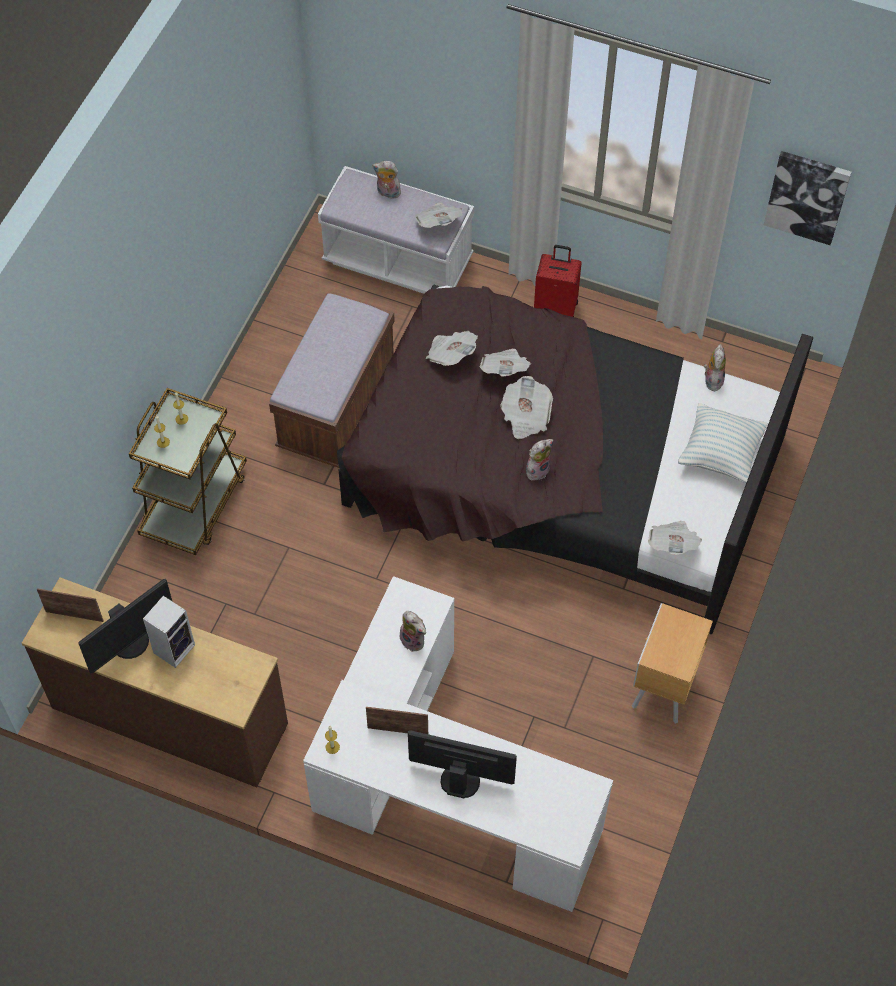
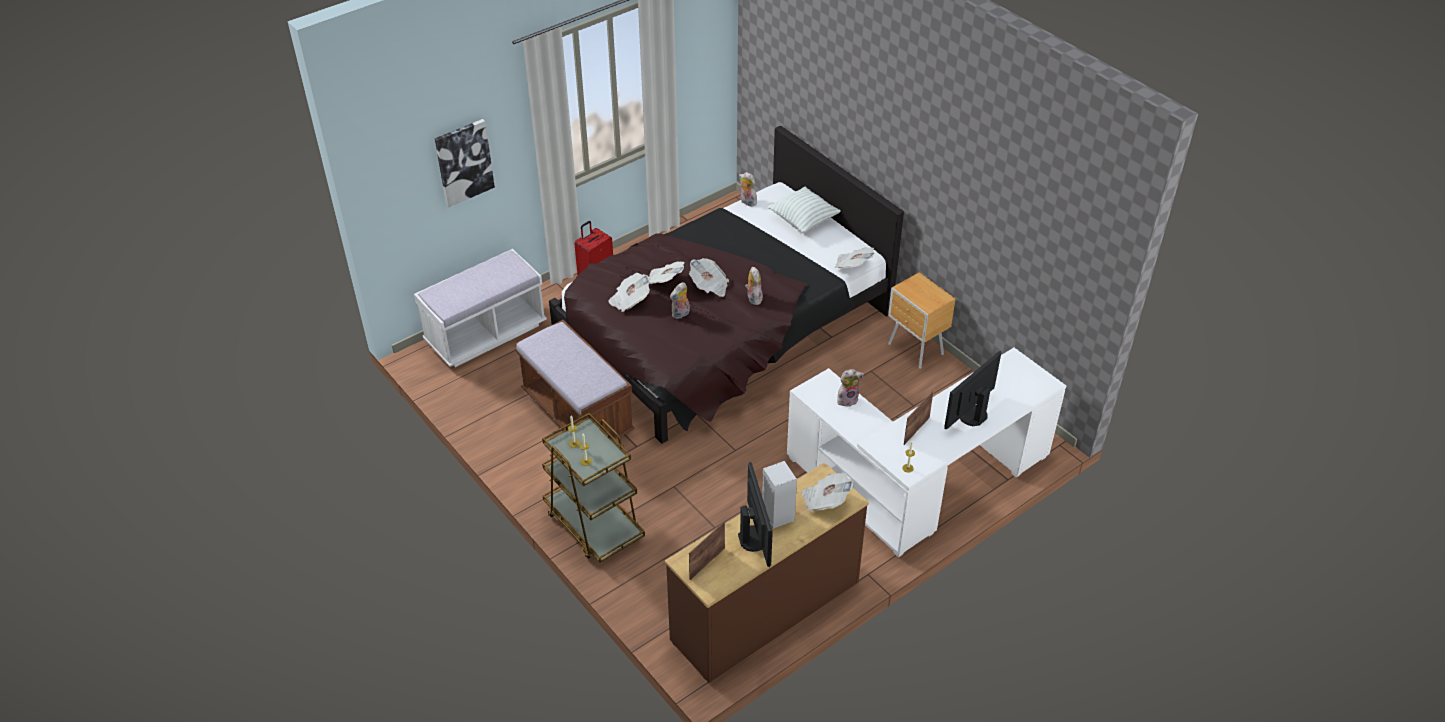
camera: 60 degrees left, 15 degrees down
(387, 193) = (462, 281): plush toy -> plush toy (681, 314)
(438, 223) = (512, 267): newspaper -> newspaper (825, 500)
(807, 196) = (706, 61): picture -> picture (464, 162)

